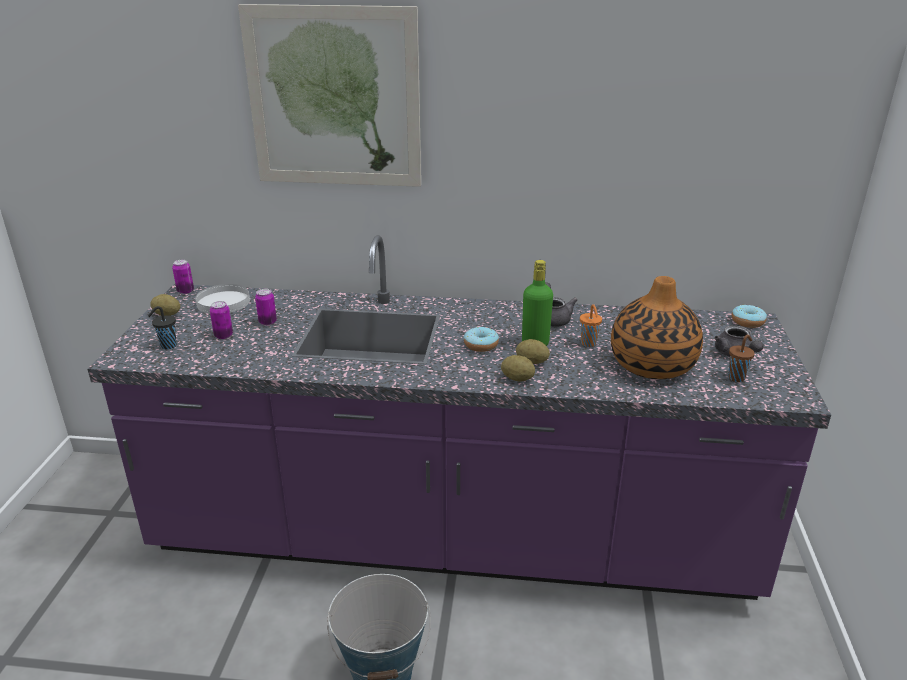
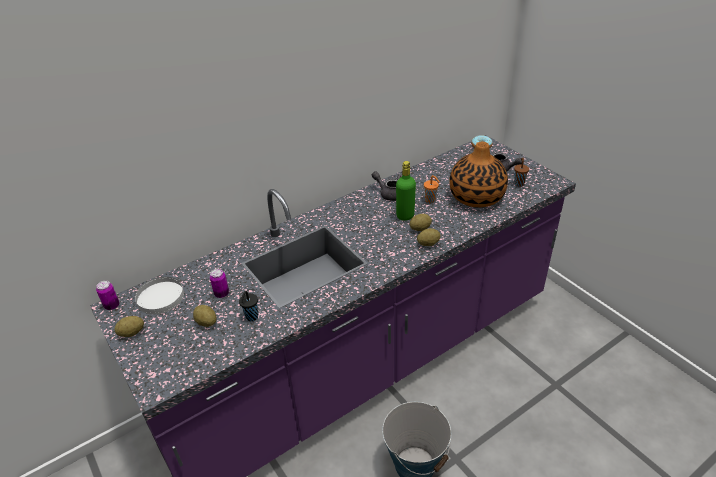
camera: 40 degrees left, 10 degrees up
(167, 346) = (177, 356): black cup -> black cup (251, 317)
(223, 336) = (206, 322): can -> potato
(334, 98) = (205, 95): picture -> none
(481, 345) = (379, 233): donut -> none

